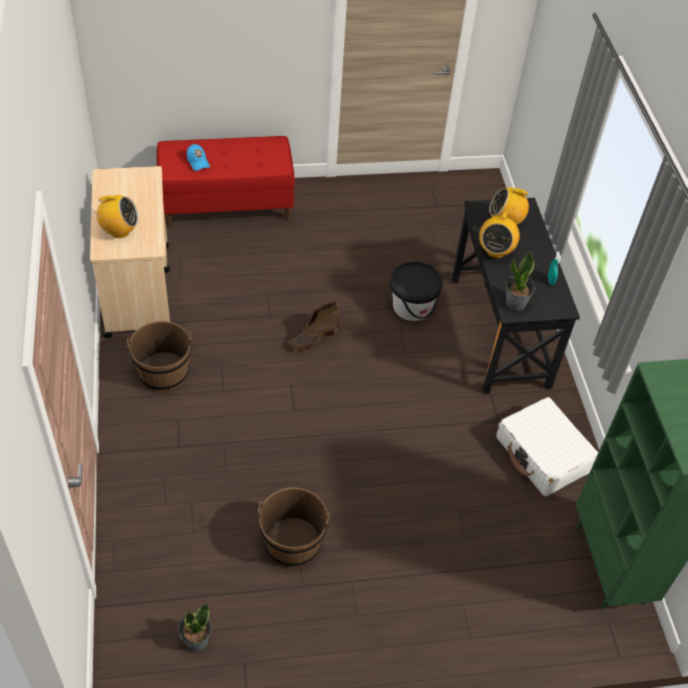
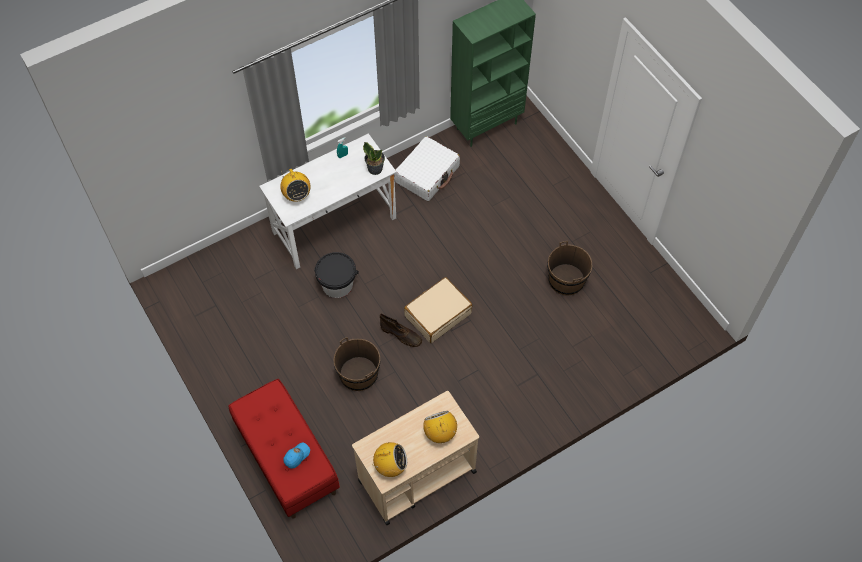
camera: 110 degrees left, 10 degrees up
(163, 373) = (484, 415): brown bucket -> brown bucket (358, 374)
(196, 640) = (653, 301): potted plant -> none
(320, 381) = (437, 314): none -> beige suitcase
(495, 251) = (330, 193): radio -> radio (390, 466)
(500, 331) = (334, 225): black desk -> white desk

